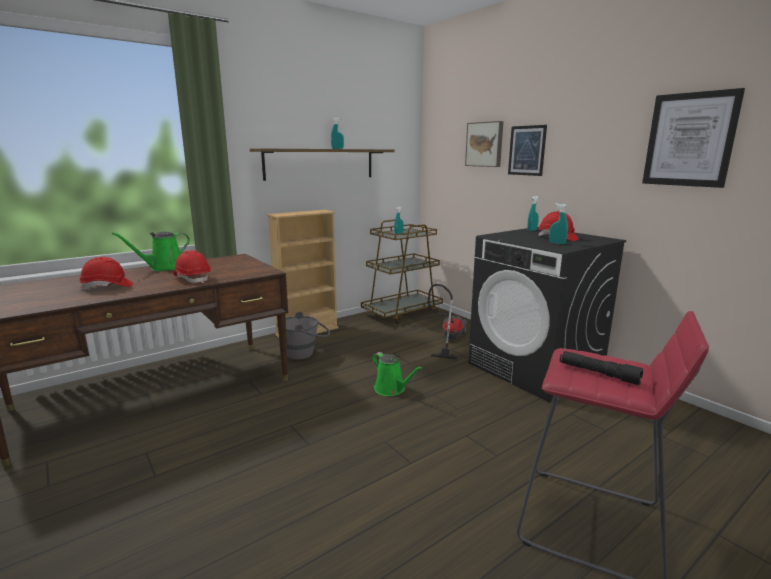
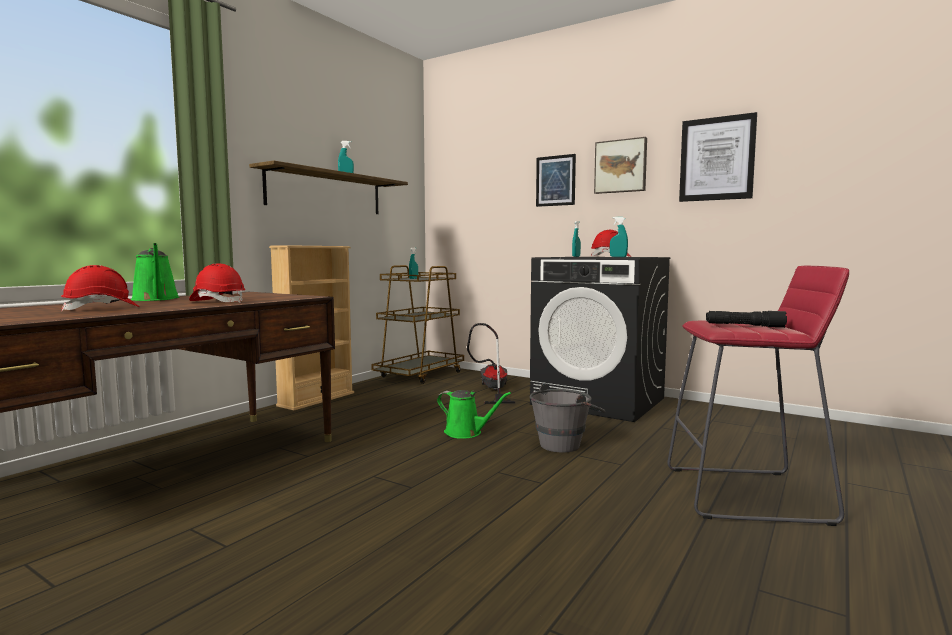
camera: 20 degrees left, 10 degrees down
(164, 268) = (156, 299): green watering can -> green watering can turned 60 degrees counterclockwise
(305, 353) = (332, 417): grey bucket -> grey bucket (566, 443)
(485, 144) = (506, 178): picture -> picture (621, 166)

